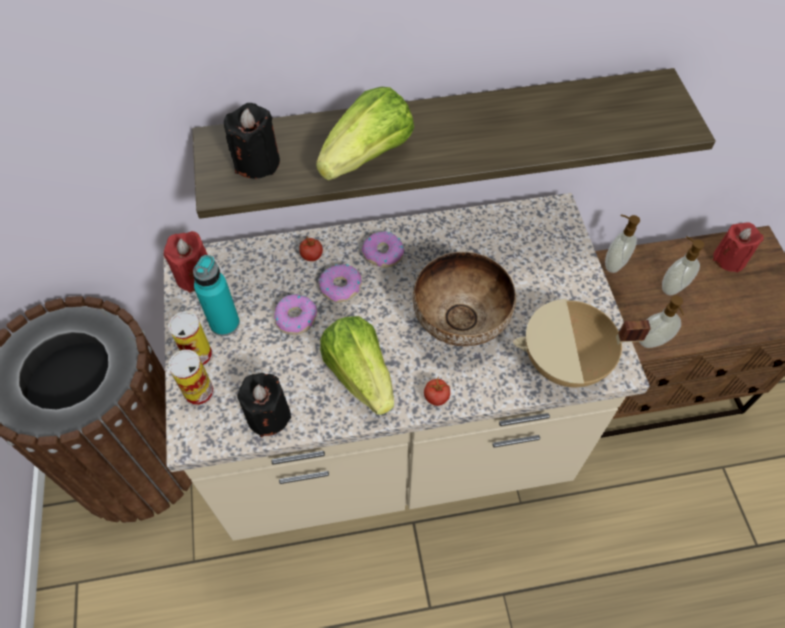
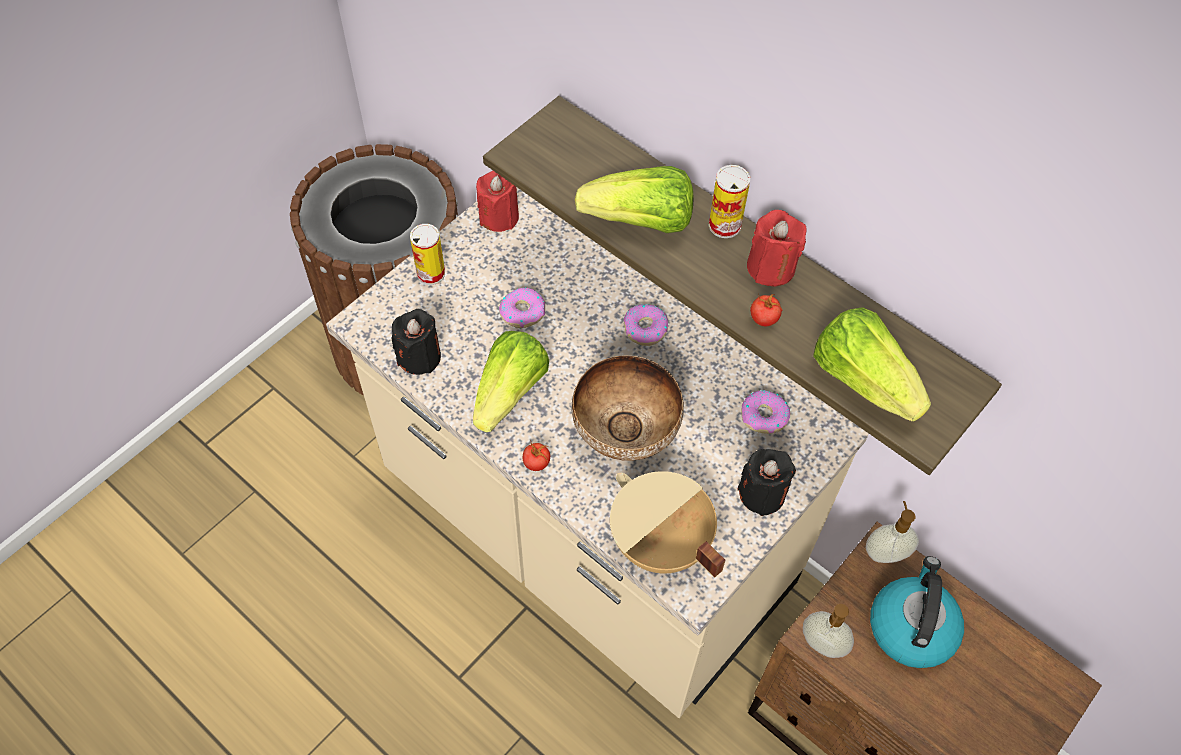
camera: 50 degrees right, 0 degrees up
(199, 392) = (400, 298): can -> can (724, 225)
(224, 323) = (474, 269): turquoise bottle -> none
(257, 162) = (563, 157): black candle -> black candle (762, 494)
(312, 256) = (593, 280): tomato -> tomato (764, 319)
(341, 287) = (581, 322): donut -> donut (764, 416)
(618, 128) = (863, 380): none -> lettuce
(672, 286) = (911, 627): soap dispenser -> kettle
(729, 259) = (1007, 666): red candle -> red candle (771, 267)

